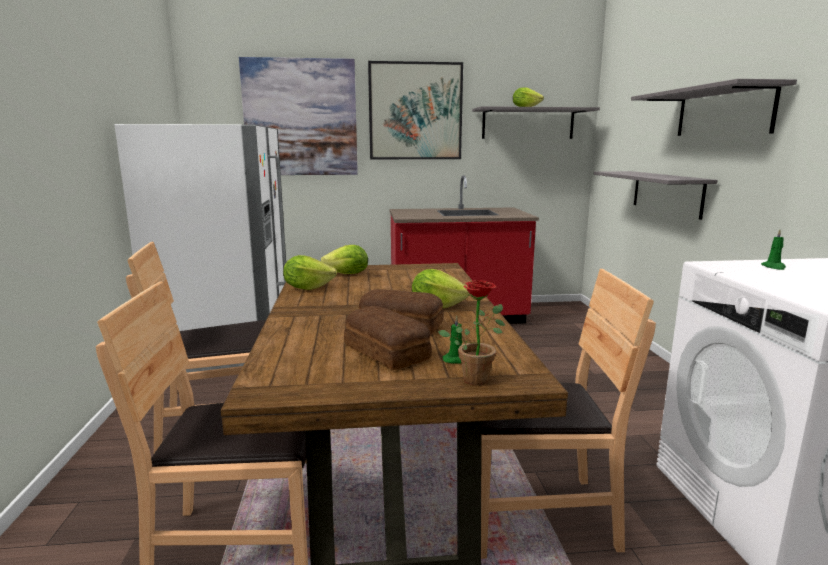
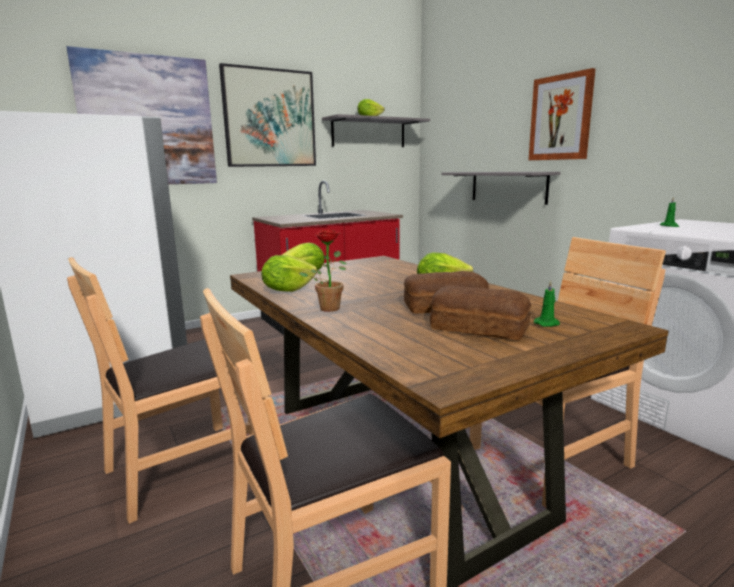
camera: 25 degrees left, 0 degrees up
(477, 377) = (590, 333): potted plant -> potted plant (329, 307)
(723, 112) = (560, 118): grey shelf -> picture

